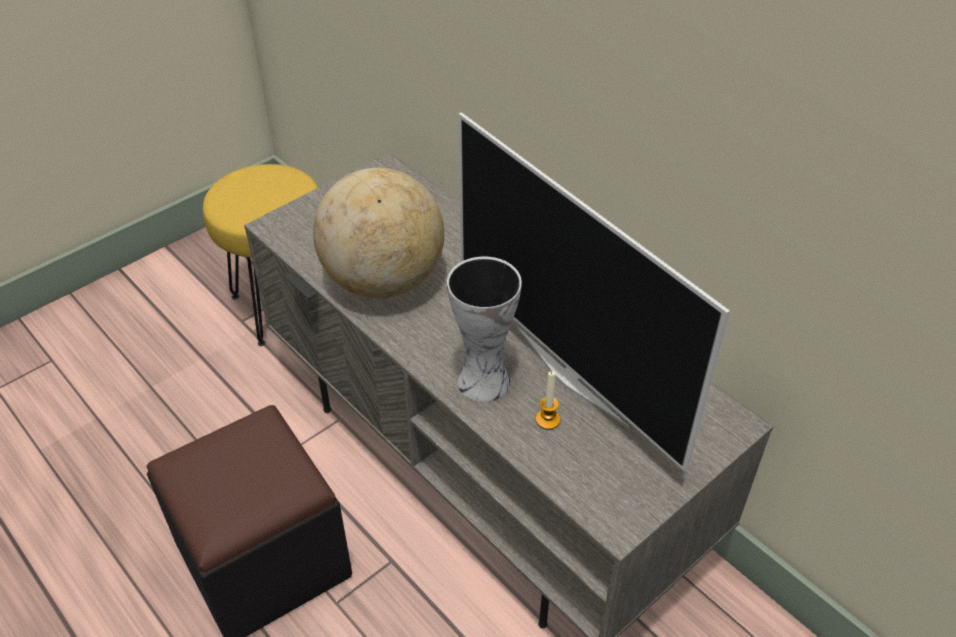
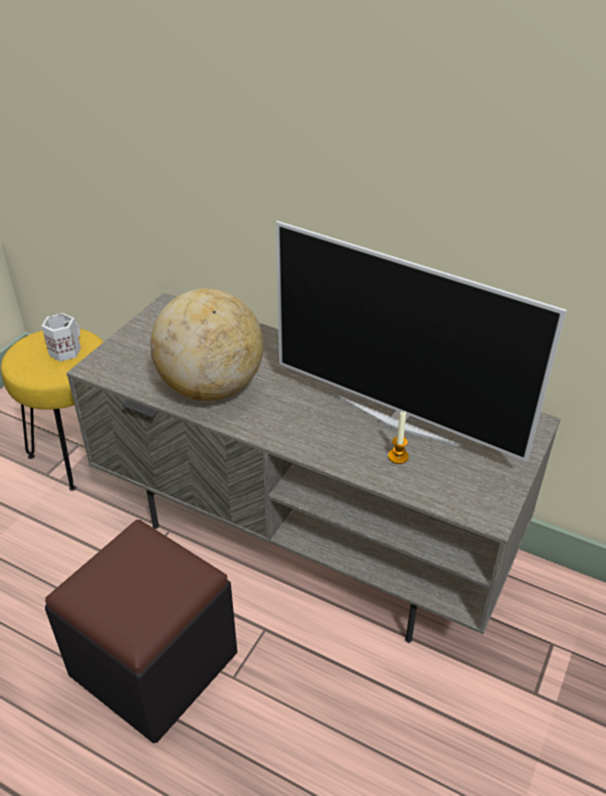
camera: 20 degrees left, 5 degrees down
(274, 194) = (65, 350): none -> white mug
(481, 379) = (331, 441): vase -> none

